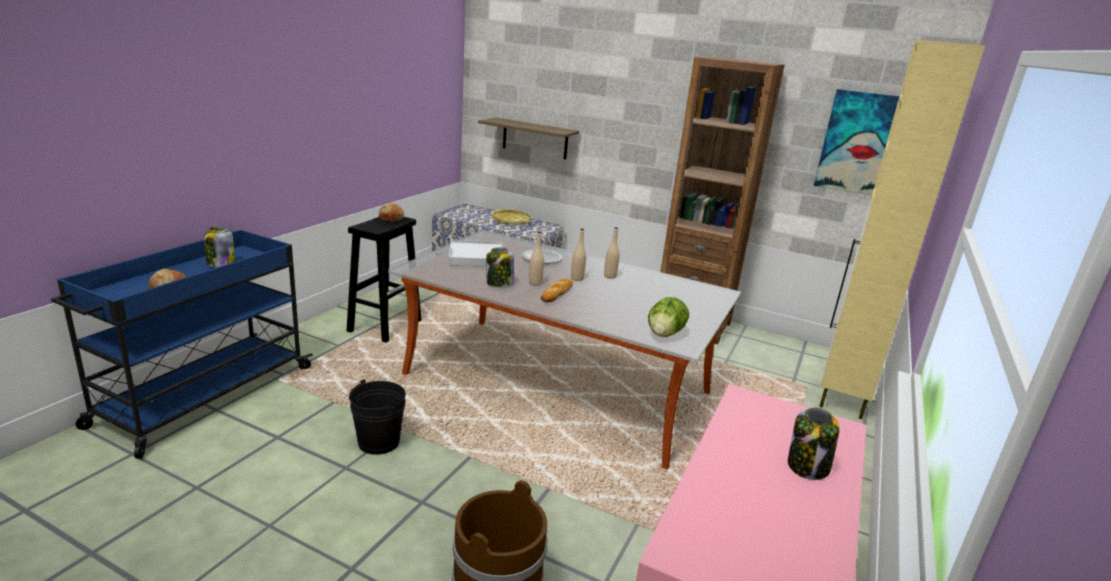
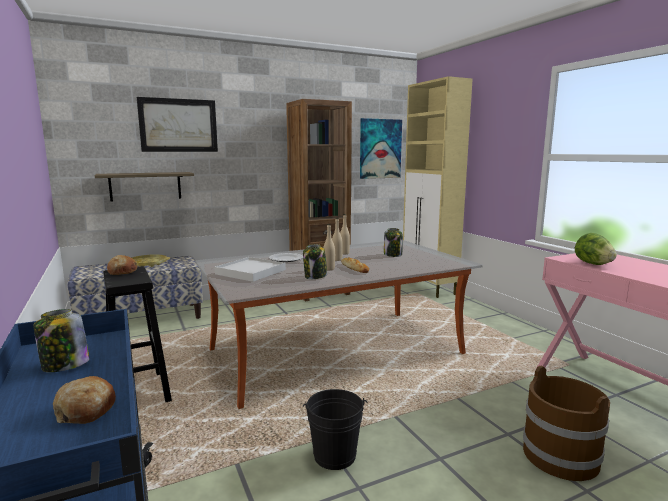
camera: 50 degrees left, 10 degrees down
(576, 75) = (178, 125): none -> picture
(665, 334) = (445, 262): lettuce -> lettuce (593, 264)
(808, 467) = (640, 265): jar -> jar (393, 254)

